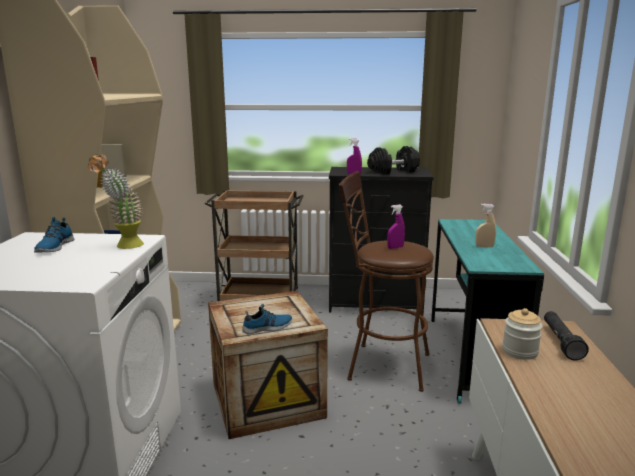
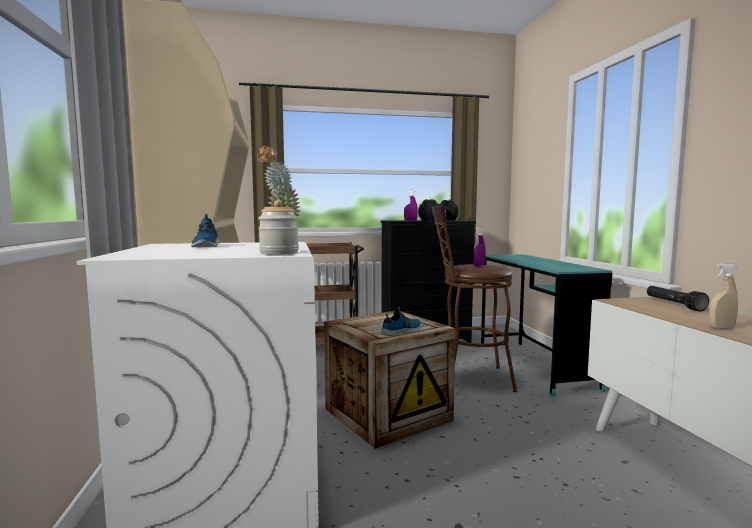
camera: 15 degrees left, 10 degrees down
(484, 246) = (545, 263): beige spray bottle -> beige spray bottle (721, 328)
(520, 351) = (655, 310): jar -> jar (279, 253)

